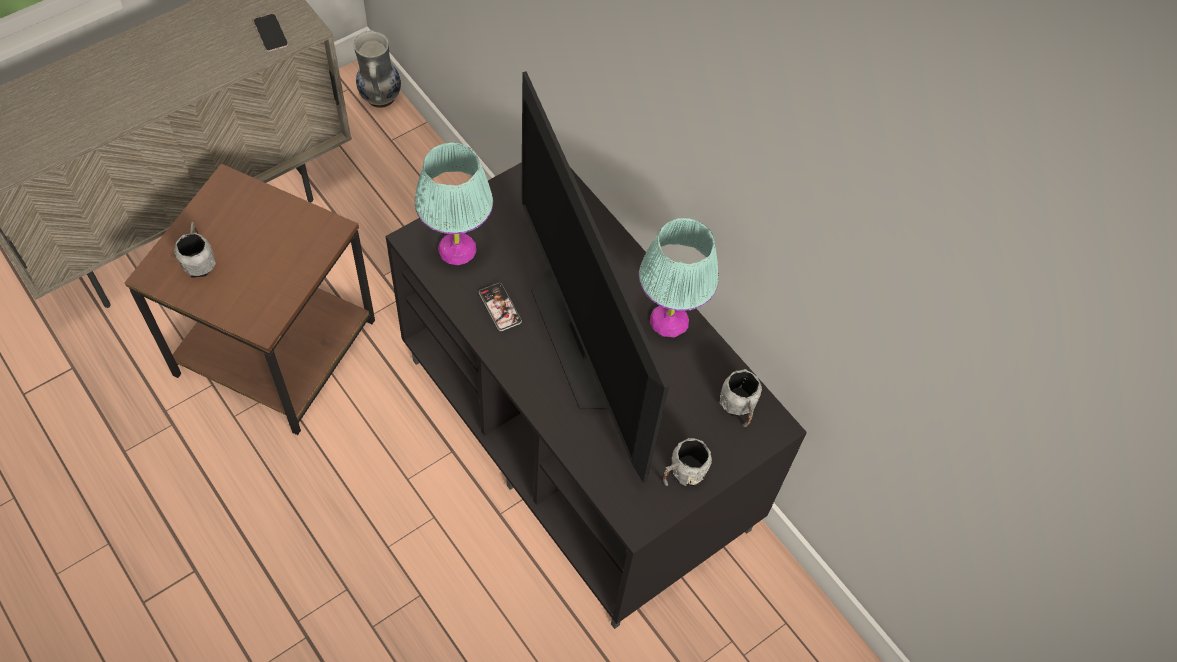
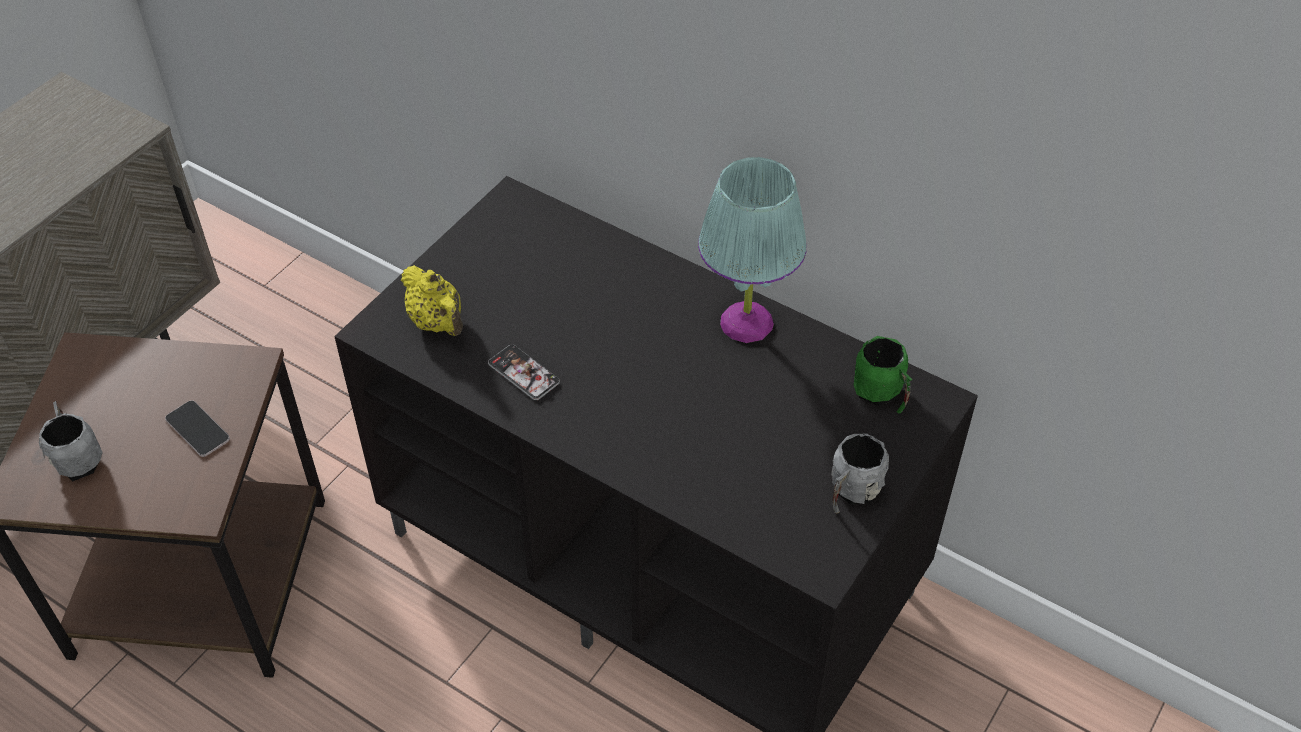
camera: 15 degrees left, 10 degrees down
(271, 33) = (85, 147): phone -> phone (197, 429)
(379, 97) = (230, 242): vase -> none
(457, 249) = (438, 323): turquoise table lamp -> yellow teapot
(584, 340) = (650, 377): television -> none
(738, 408) = (882, 395): grey mug -> green mug

